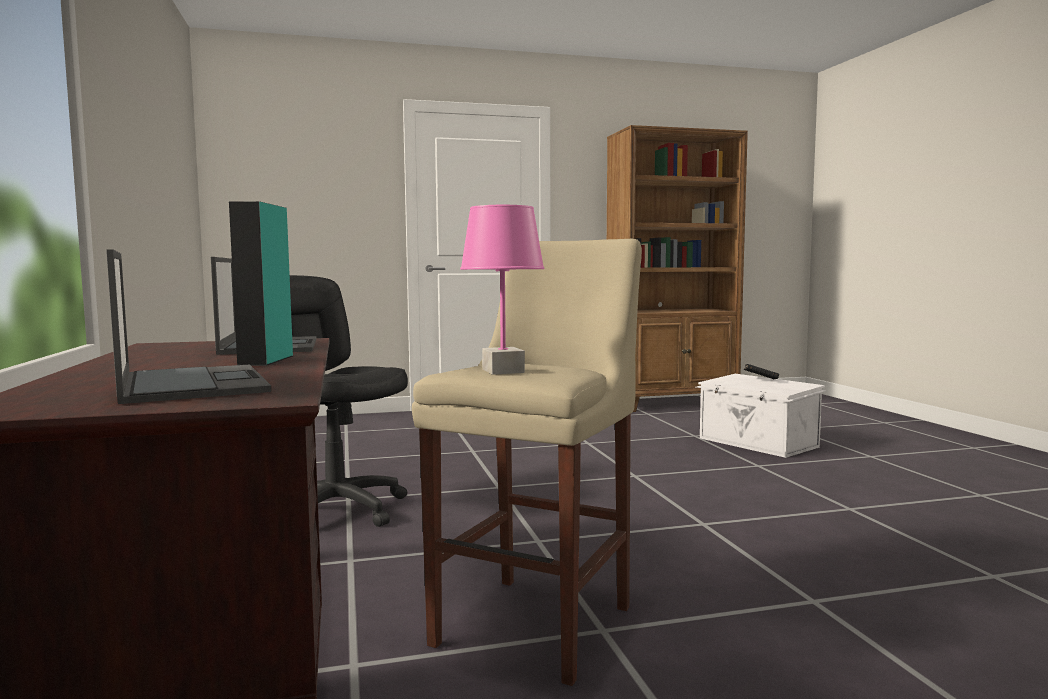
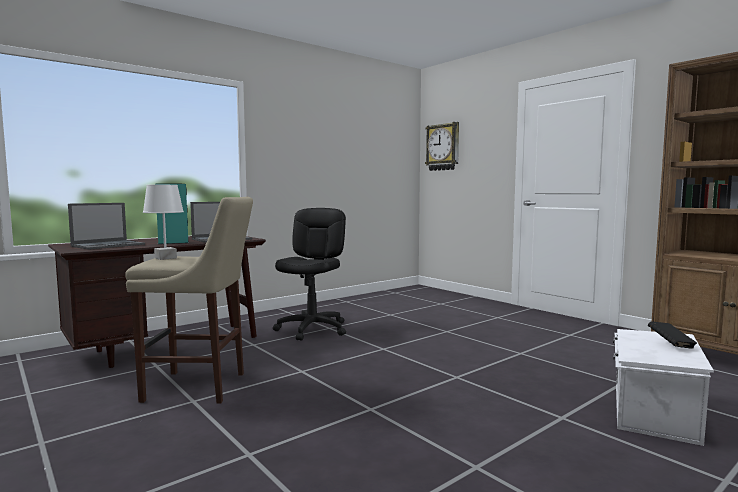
camera: 65 degrees right, 0 degrees up
(259, 177) = (443, 147): none -> wall clock
(502, 371) = (166, 258): pink table lamp -> white table lamp

